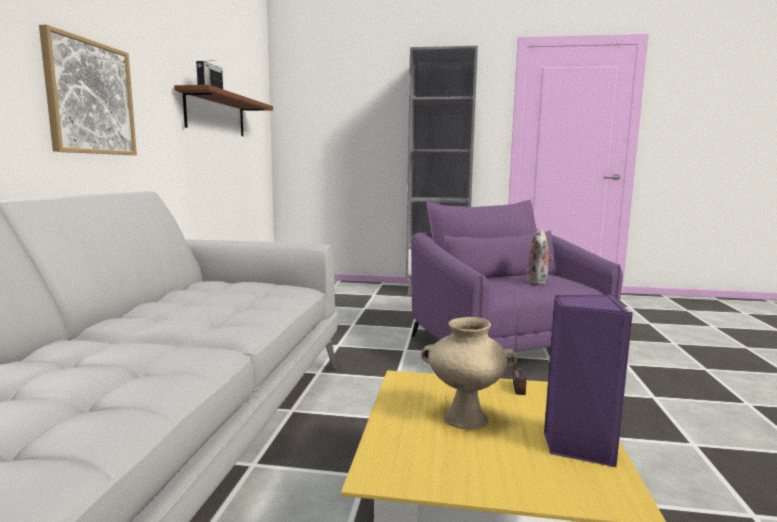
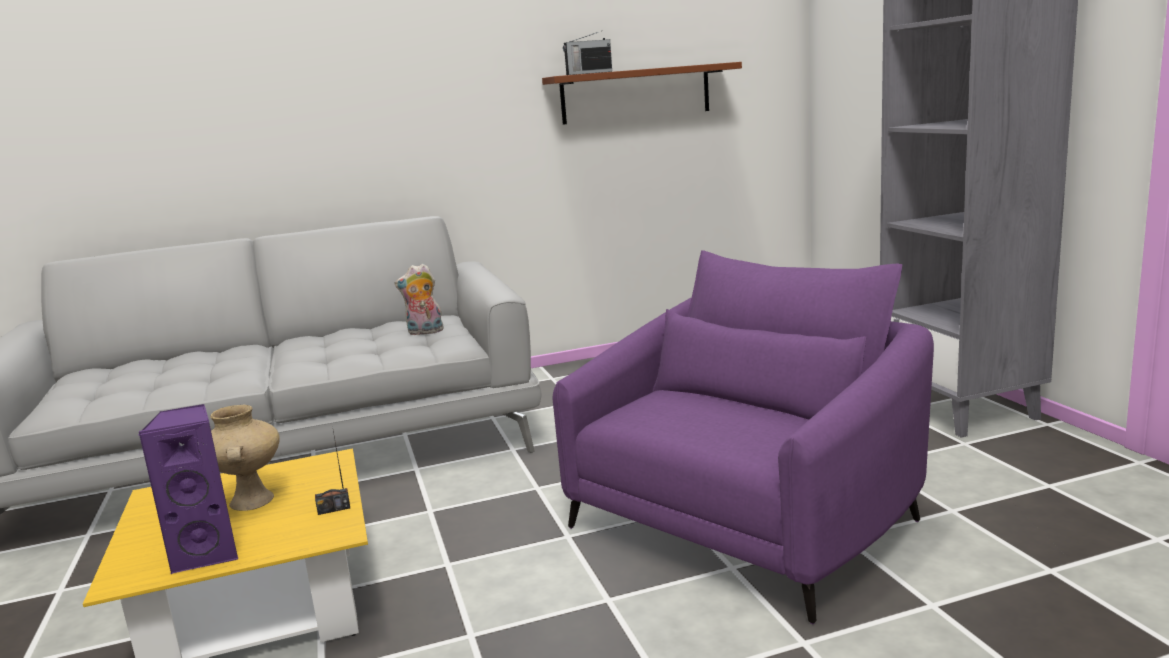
camera: 65 degrees right, 5 degrees up
(90, 98) = (407, 124): picture -> none
(538, 282) = (720, 426): plush toy -> plush toy (424, 332)

